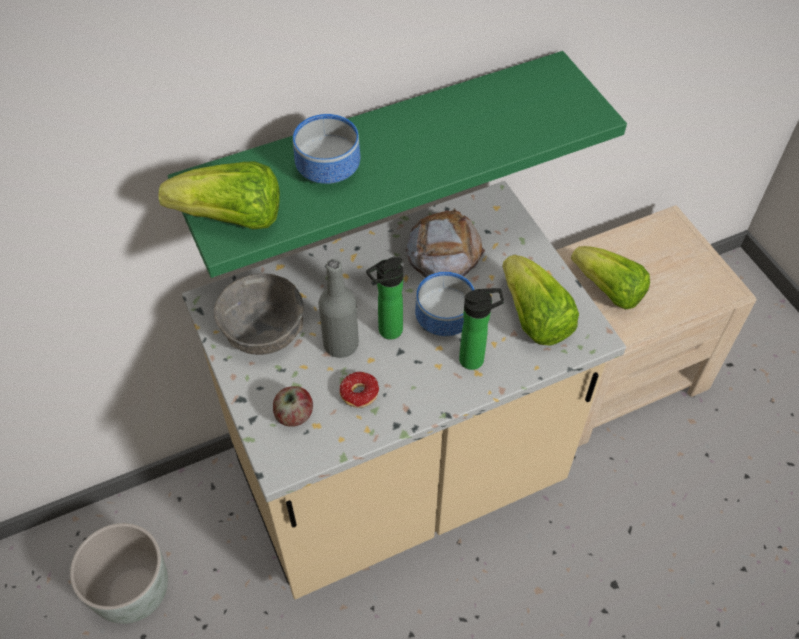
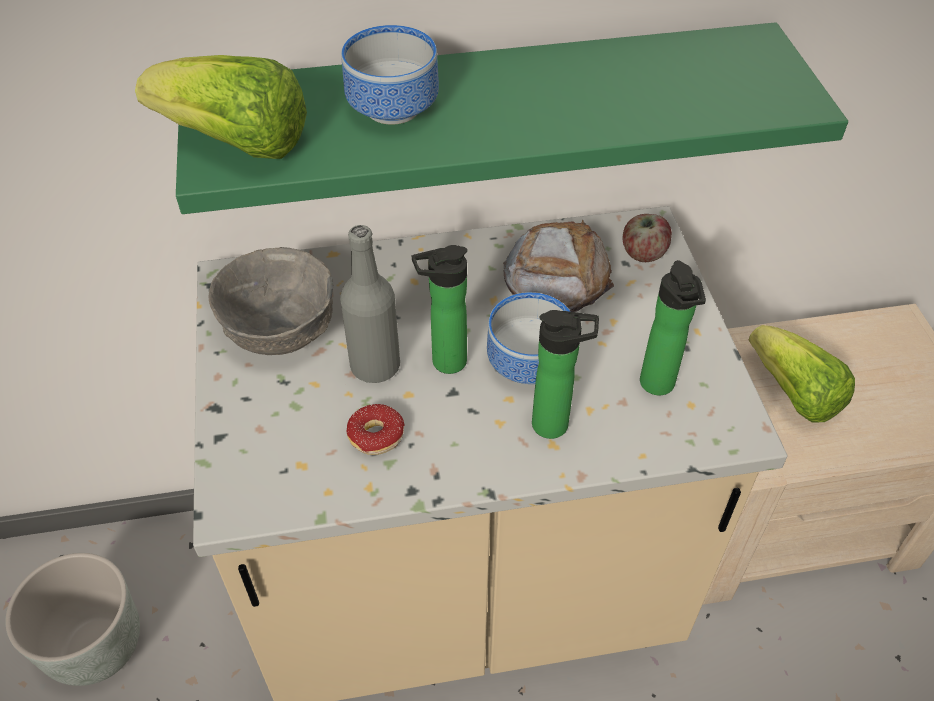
camera: 15 degrees right, 5 degrees down
(294, 415) = (276, 445): apple -> apple (643, 253)
(534, 317) = (658, 387): lettuce -> bottle

